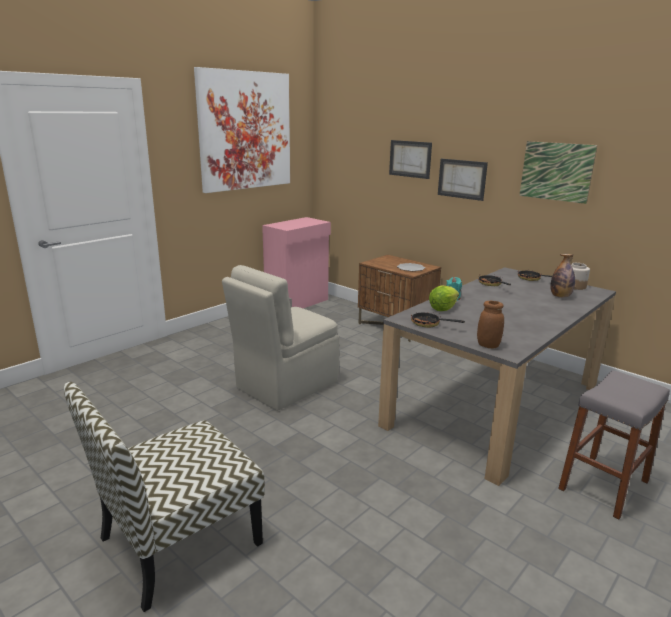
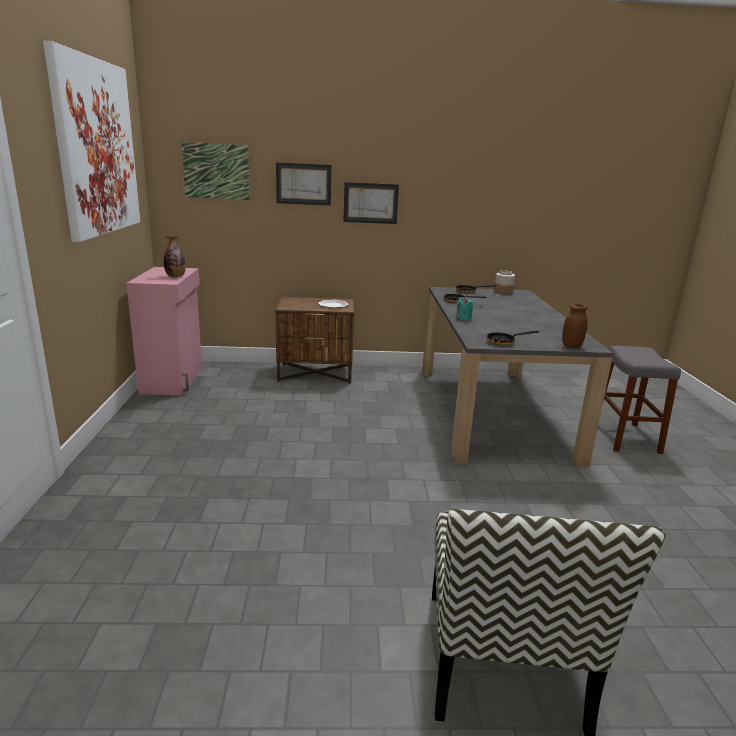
camera: 45 degrees left, 0 degrees up
(285, 385) = (318, 466): beige chair -> none
(443, 308) = (479, 328): lettuce -> none
(556, 171) = (467, 190): picture -> picture (216, 171)
(560, 296) = (515, 300): bottle -> bottle (175, 276)

